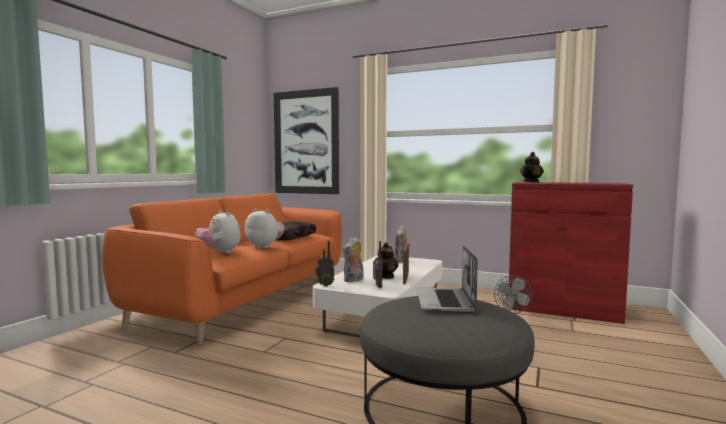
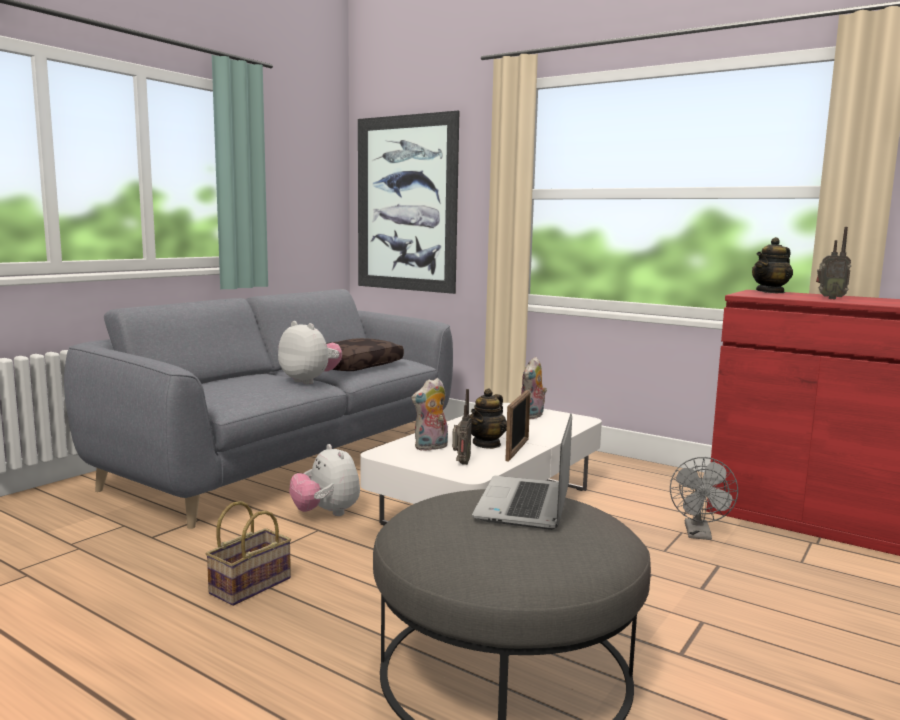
camera: 10 degrees right, 5 degrees up
(219, 253) = (232, 390): plush toy -> plush toy (326, 513)
(246, 299) = (287, 460): orange sofa -> grey sofa
(256, 374) = (251, 584): none -> basket
(325, 285) = (381, 453): radio -> radio (830, 298)

